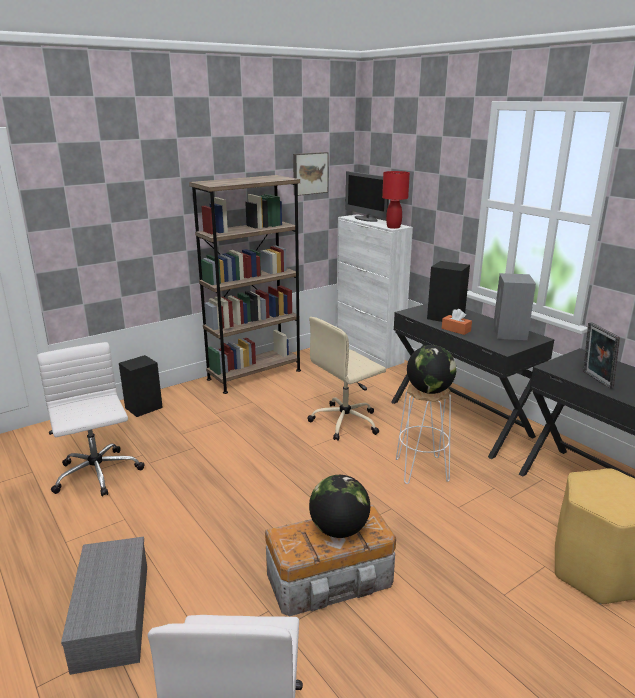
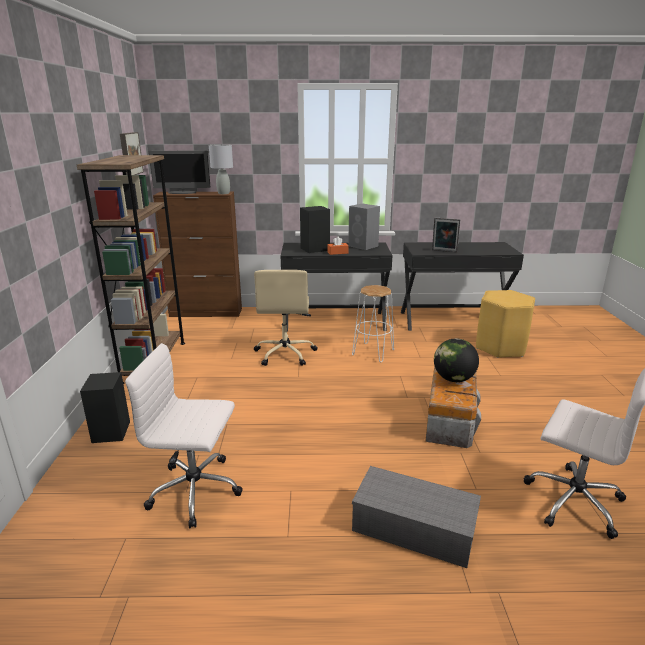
camera: 55 degrees left, 0 degrees up
(369, 353) = (206, 312): white cabinet -> brown cabinet
(394, 227) = (224, 193): red table lamp -> grey table lamp
(429, 391) = (379, 290): globe -> none

